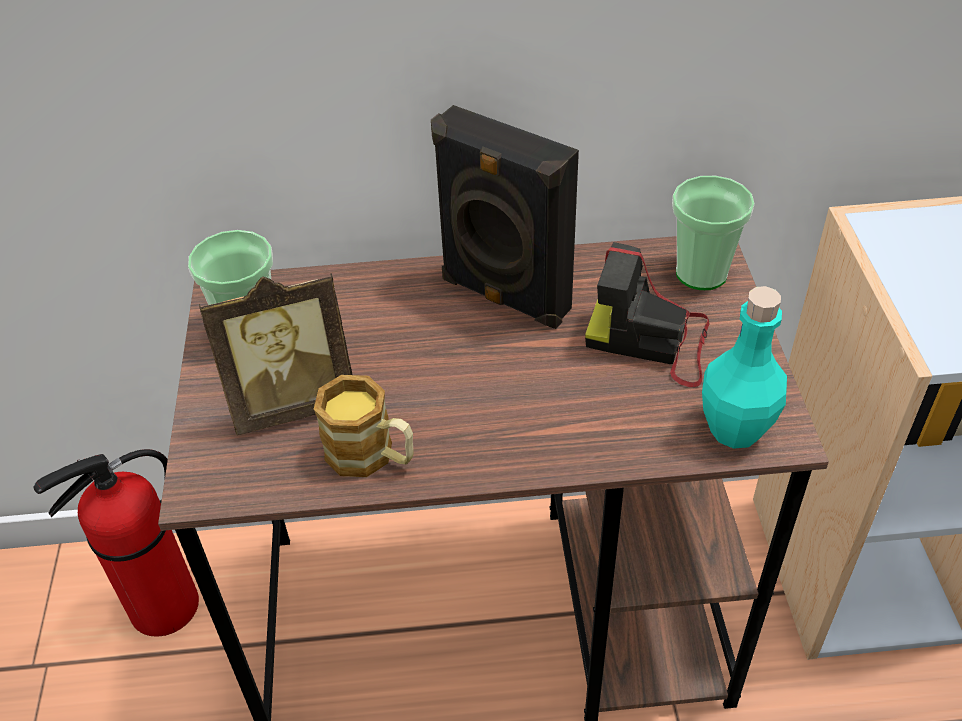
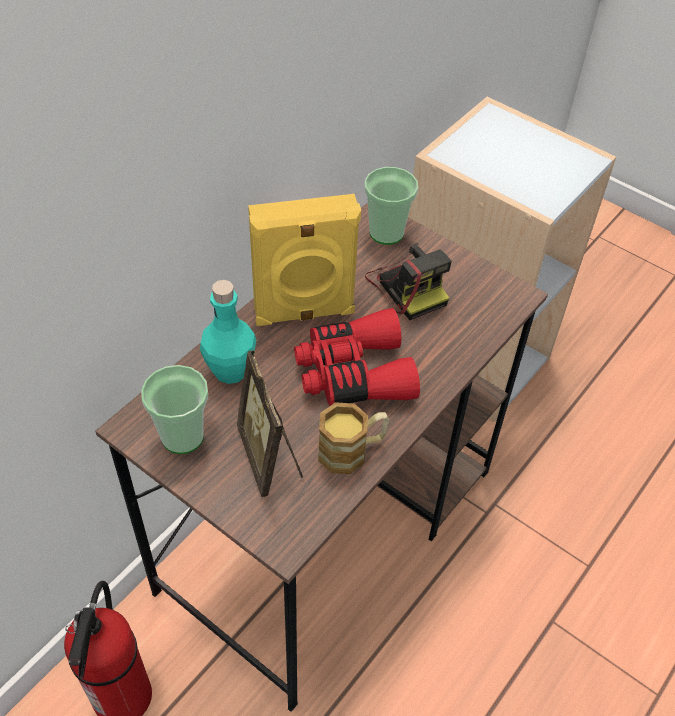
camera: 50 degrees left, 5 degrees up
(293, 403) = (270, 457): picture frame -> picture frame turned 135 degrees clockwise
(475, 385) = (353, 373): none -> red binoculars
(503, 297) = (304, 313): black speaker -> yellow speaker
(651, 341) = (407, 286): camera -> camera turned 90 degrees counterclockwise
(735, 429) = (496, 306): turquoise bottle -> turquoise bottle (230, 370)

